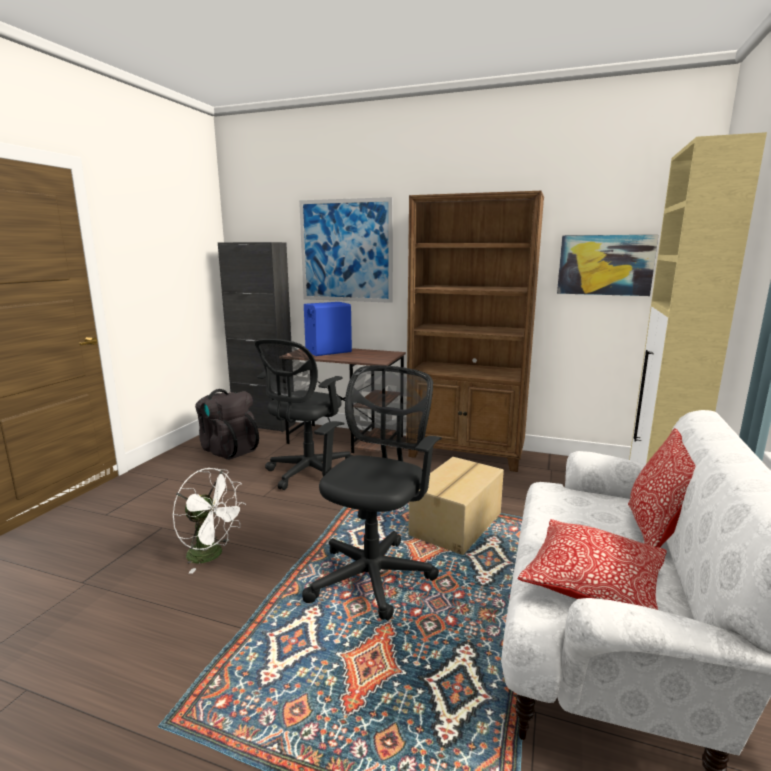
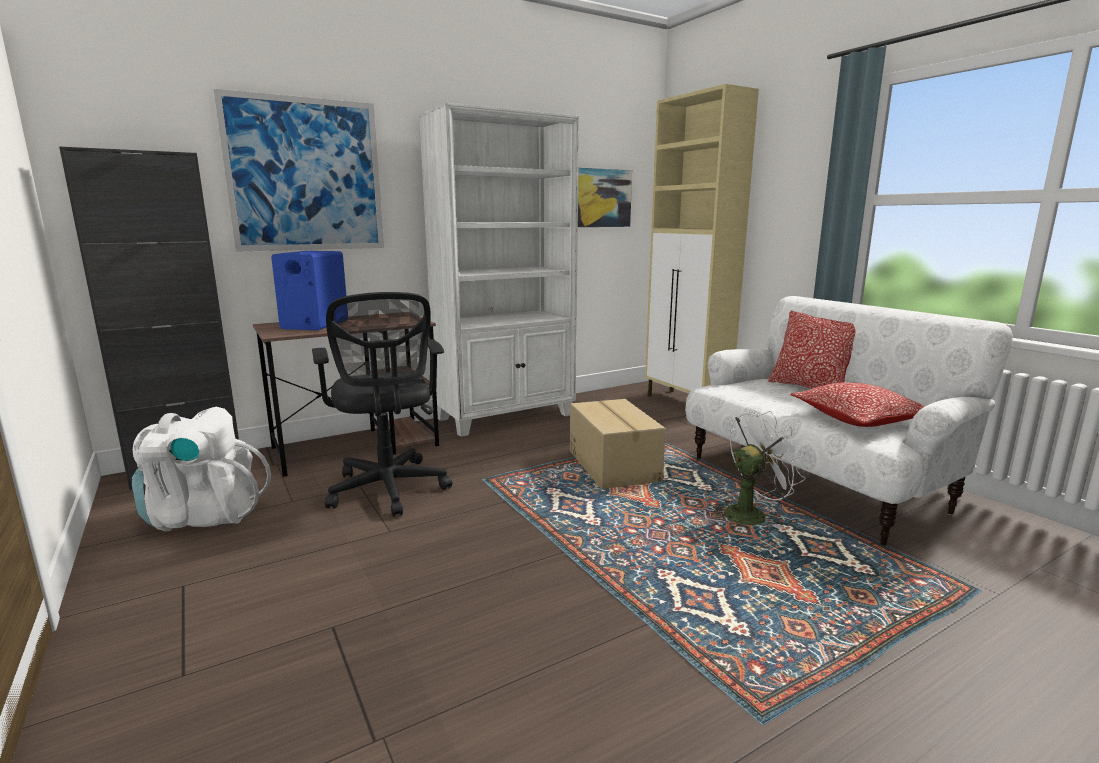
camera: 50 degrees left, 0 degrees up
(212, 555) = (473, 604): white fan -> white fan (751, 513)
(228, 450) = (203, 515): black backpack -> white backpack
(374, 573) = (640, 525): black office chair -> none
(466, 454) = (507, 417): brown bookcase -> white bookcase

